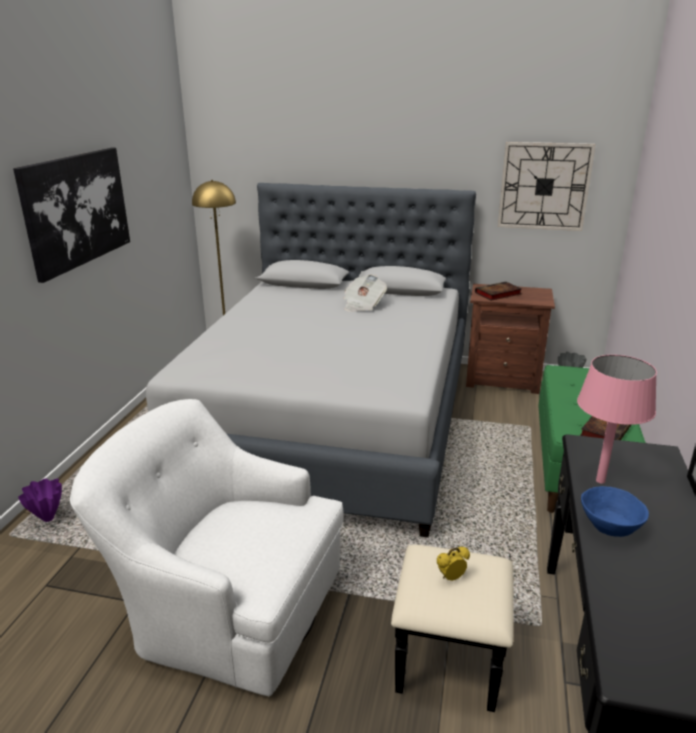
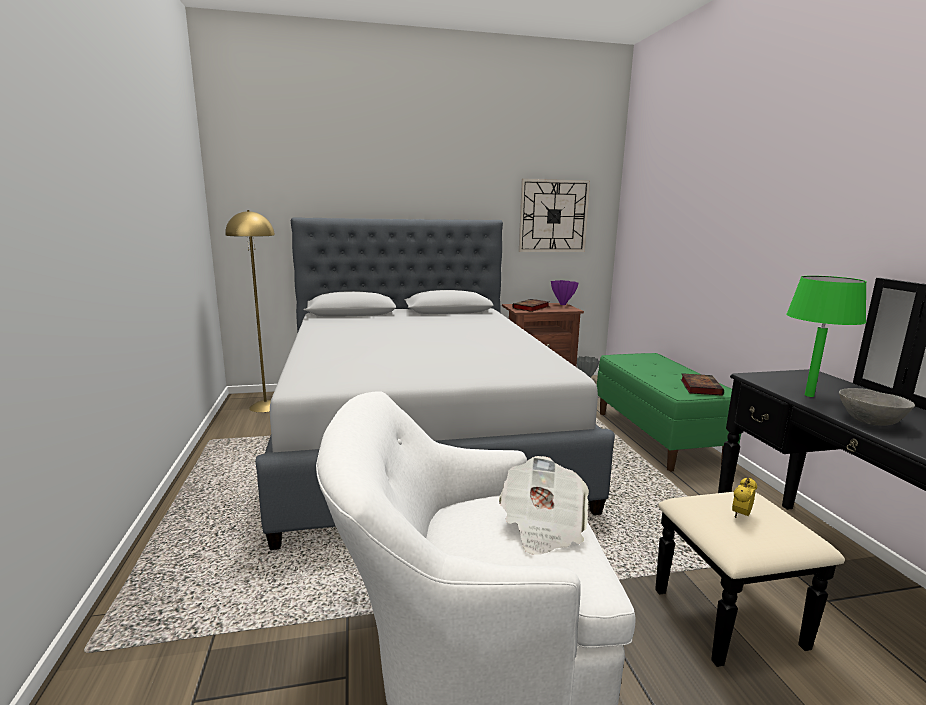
camera: 25 degrees left, 10 degrees down
(48, 519) = (139, 614): purple vase -> purple vase (562, 304)
(77, 210) = (129, 211): picture -> none
(362, 305) = (430, 322): newspaper -> newspaper (542, 526)
(600, 481) = (809, 395): pink table lamp -> green table lamp
(610, 526) = (871, 421): blue bowl -> grey bowl

